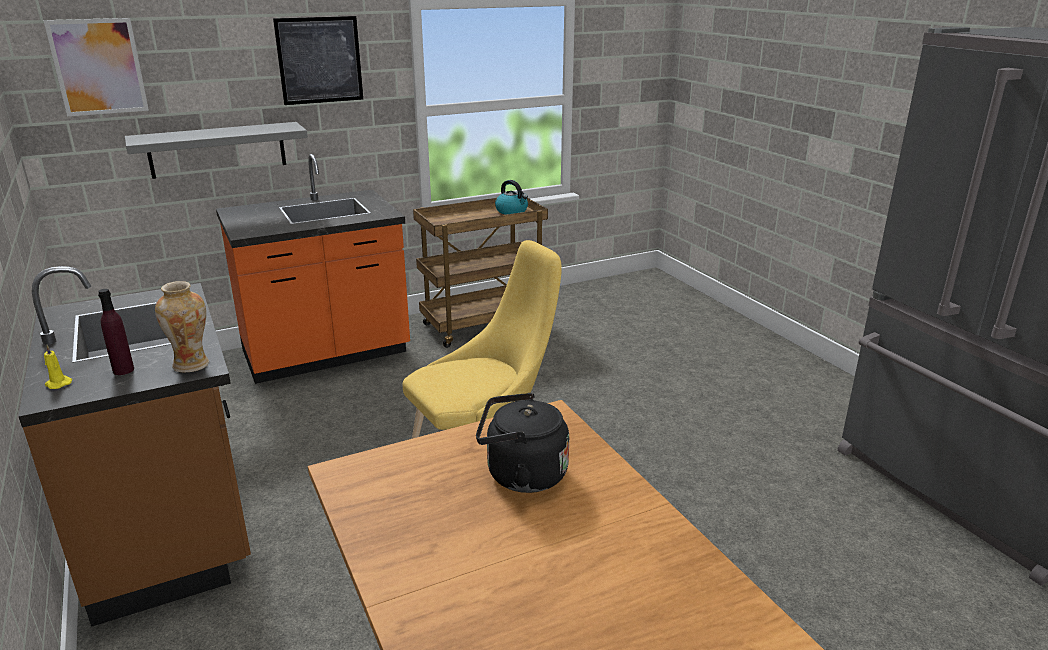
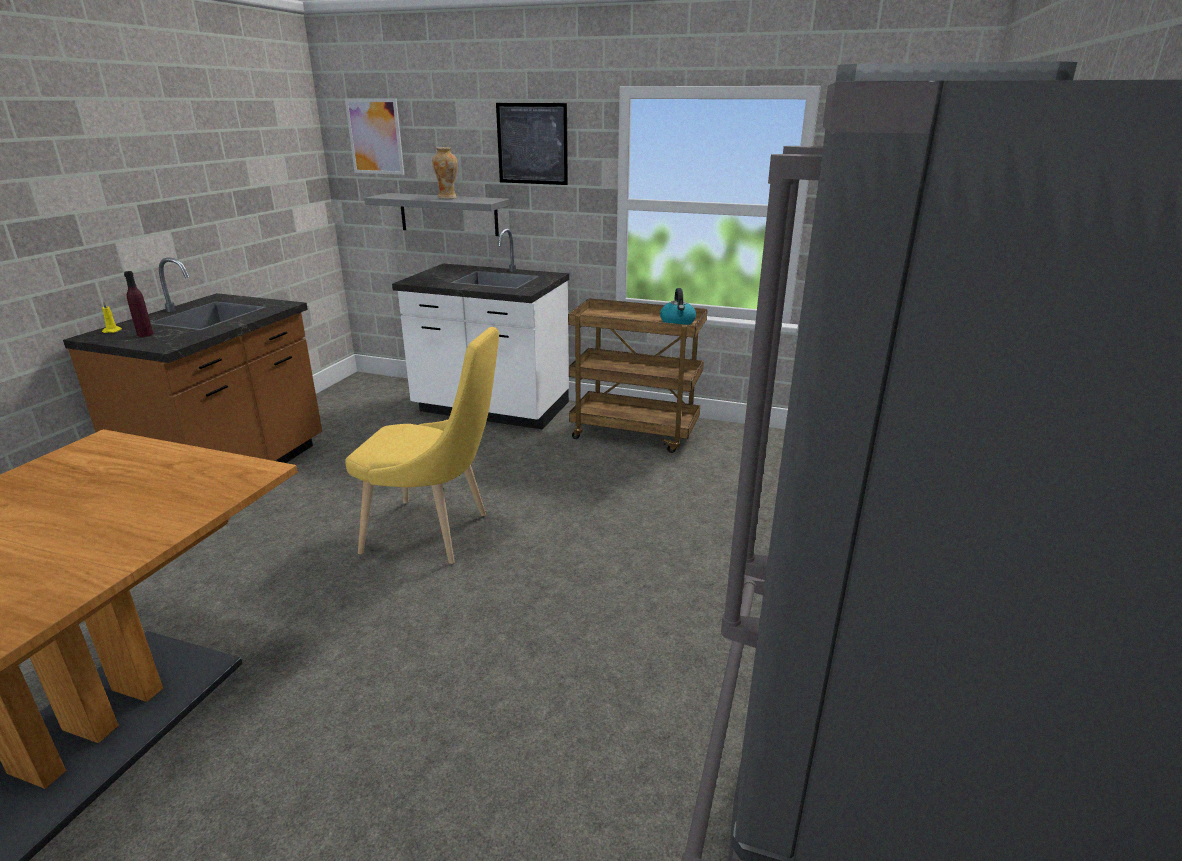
camera: 45 degrees right, 0 degrees up
(191, 365) = (169, 343): vase -> vase (447, 198)
(326, 354) = (491, 409): orange counter -> white counter
(521, 475) = (138, 496): black kettle -> none

